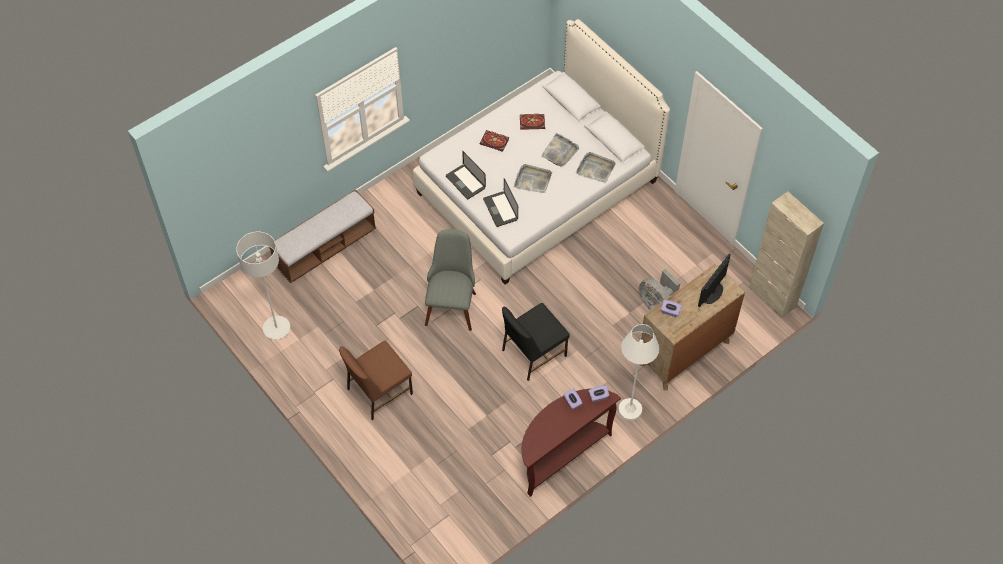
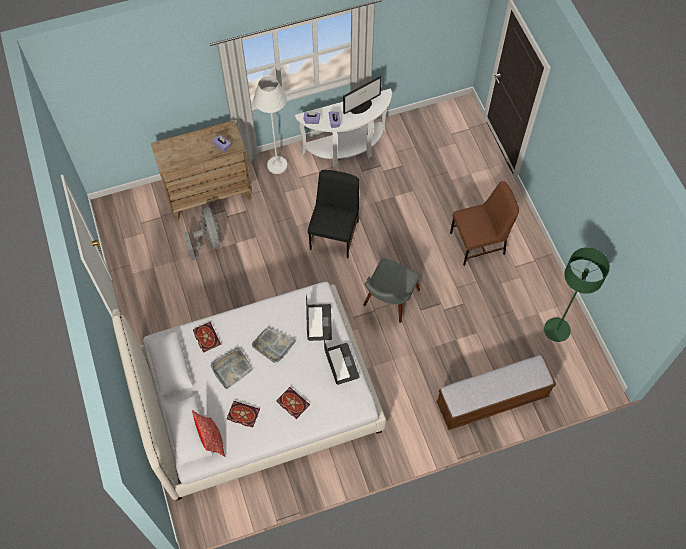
camera: 160 degrees left, 5 degrees up
(276, 328) = (556, 330): grey floor lamp -> green floor lamp
(533, 353) = (335, 234): black chair -> black chair turned 60 degrees counterclockwise
(548, 99) = (211, 439): none -> pillow
(561, 454) = (347, 149): brown console table -> white console table
(595, 168) = (206, 337): grey tray -> book
(712, 293) = (178, 150): monitor -> monitor (361, 106)
(772, 297) = (108, 217): beige cabinet -> none

